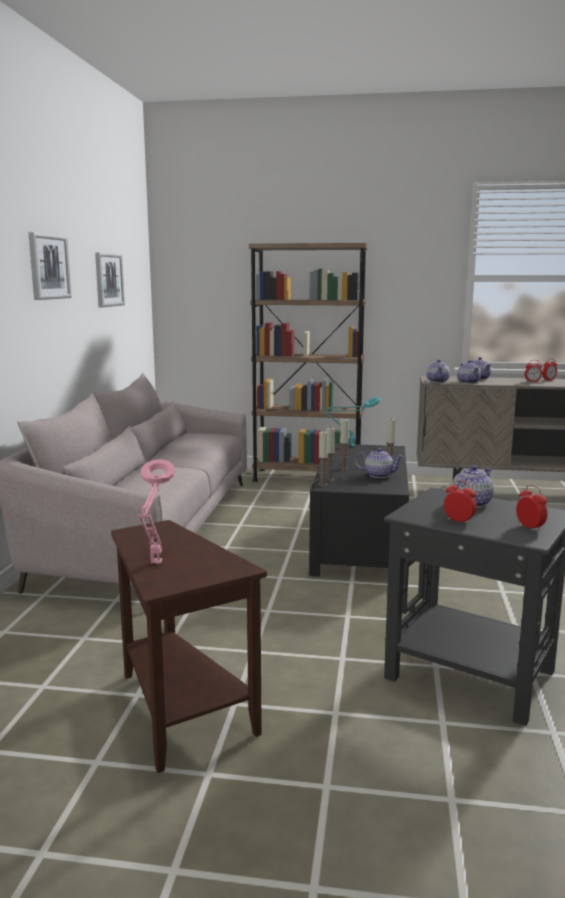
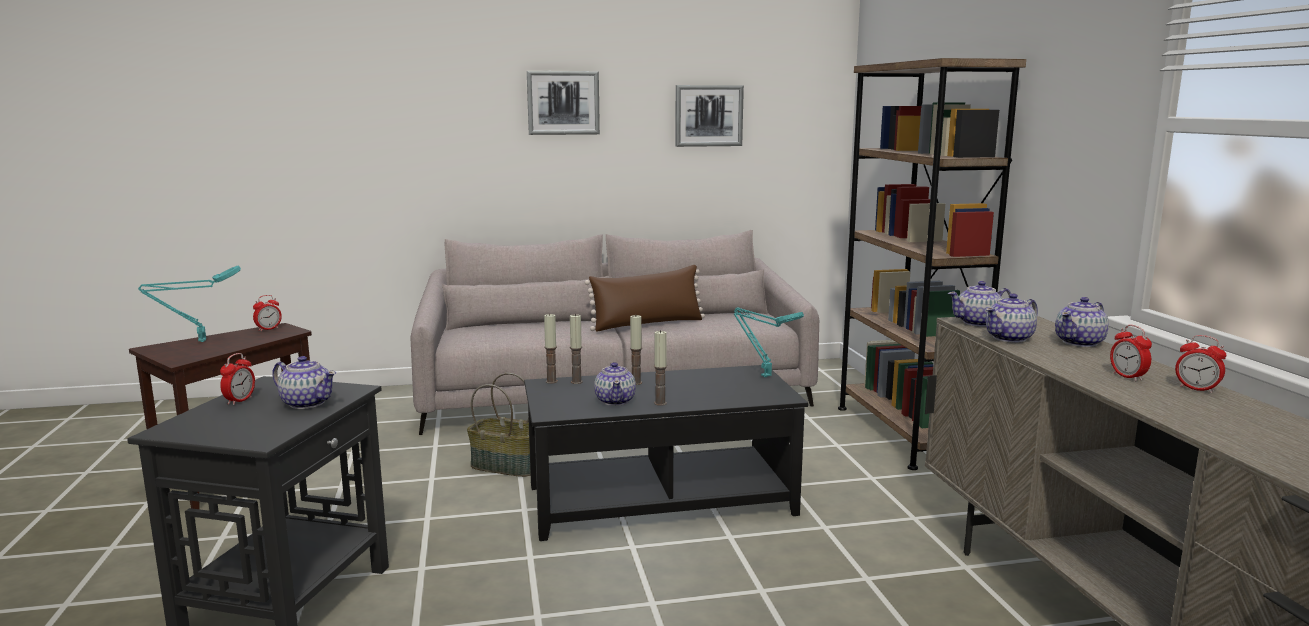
camera: 70 degrees right, 0 degrees up
(156, 564) = (198, 341): pink table lamp -> turquoise table lamp
(177, 456) = (647, 324): none -> brown pillow
(265, 580) = (507, 466): none -> basket
(530, 527) = (207, 429): alarm clock -> alarm clock (268, 329)

